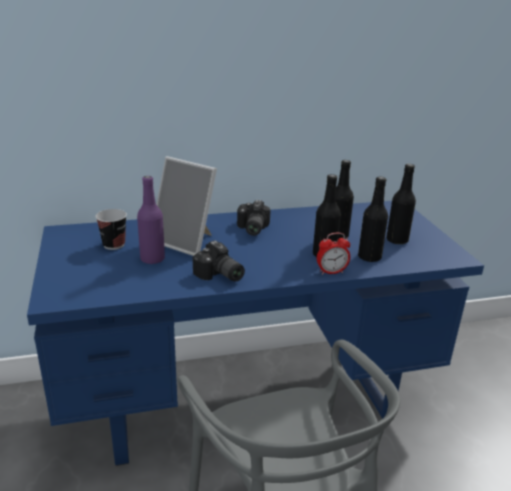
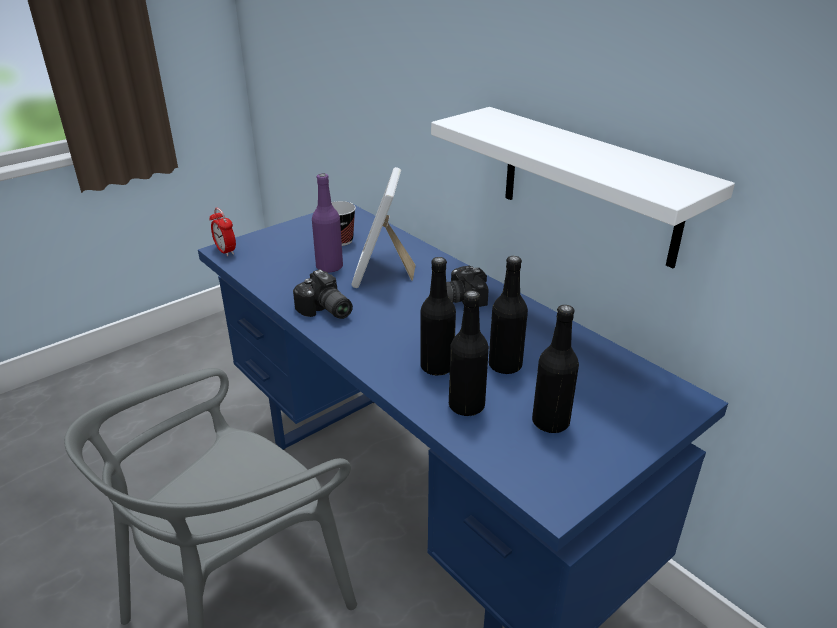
camera: 65 degrees right, 5 degrees up
(219, 275) = (325, 311): camera -> camera turned 60 degrees counterclockwise
(303, 118) = (589, 185): none -> white shelf
(331, 272) = (395, 383): alarm clock -> alarm clock (225, 251)

